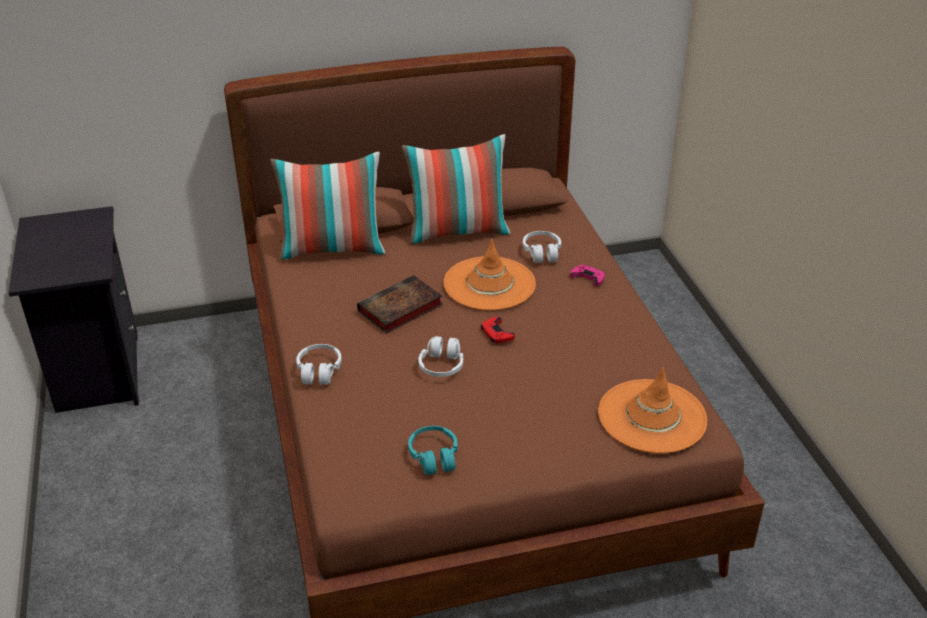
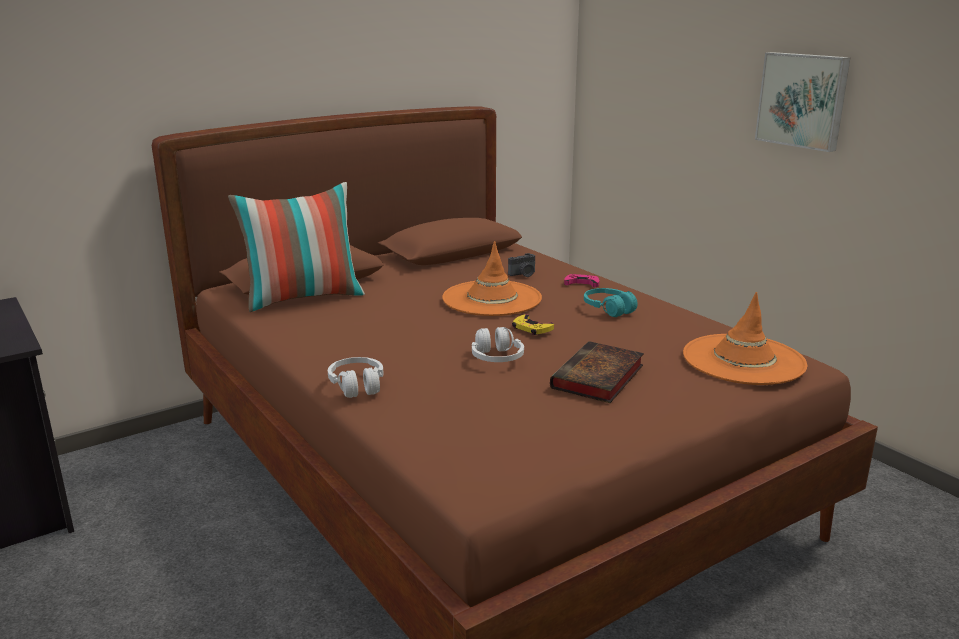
camera: 20 degrees left, 15 degrees down
(399, 309) = (412, 327): book -> book (597, 379)
(434, 457) = (552, 429): turquoise headphones -> turquoise headphones (608, 309)
(457, 231) = (427, 272): pillow -> none
(496, 333) = (531, 328): red game controller -> yellow game controller
(542, 253) = (523, 274): white headphones -> camera
(845, 139) = (803, 100): none -> picture

